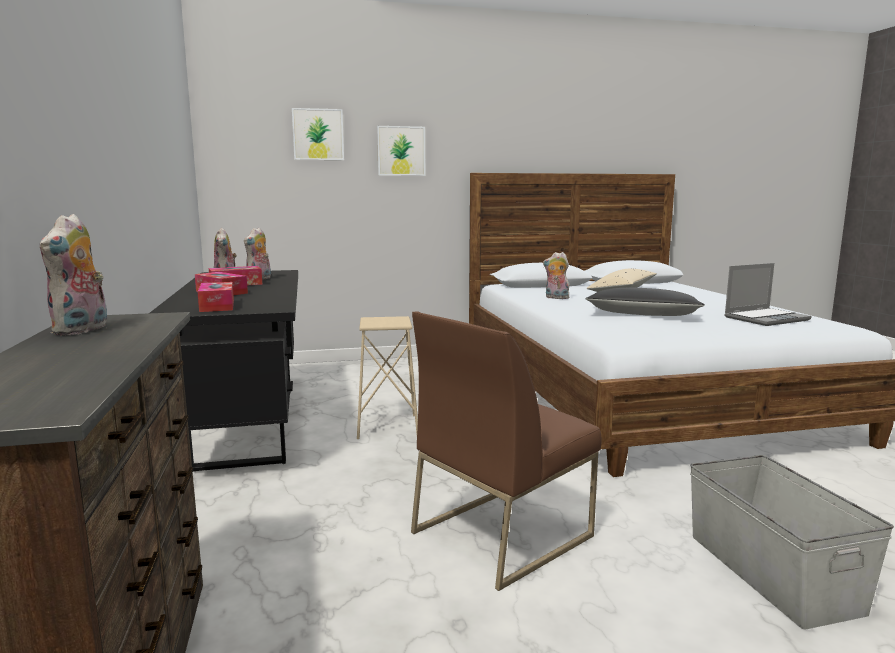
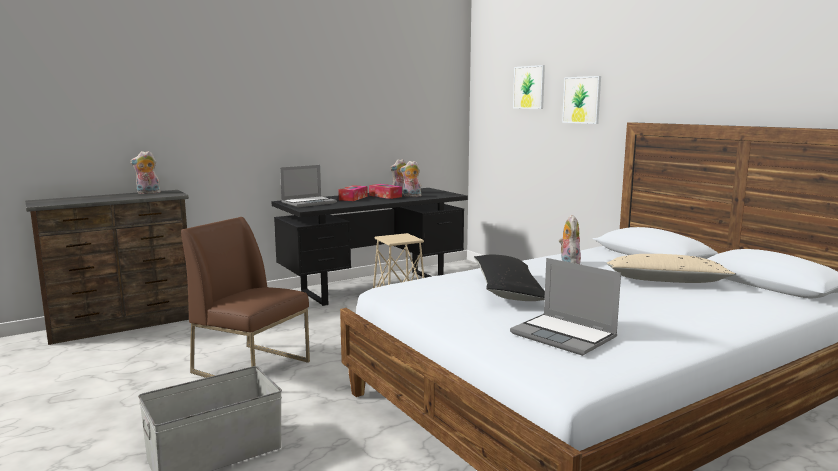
camera: 70 degrees right, 0 degrees up
(217, 306) = (309, 203): tissue box -> laptop

